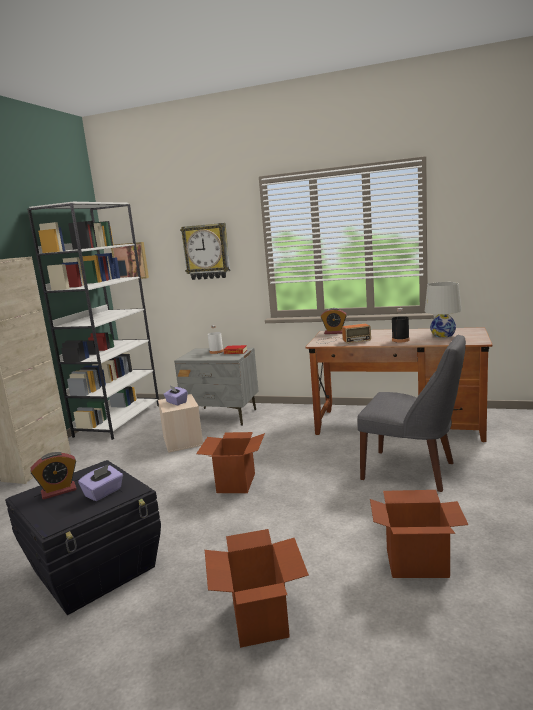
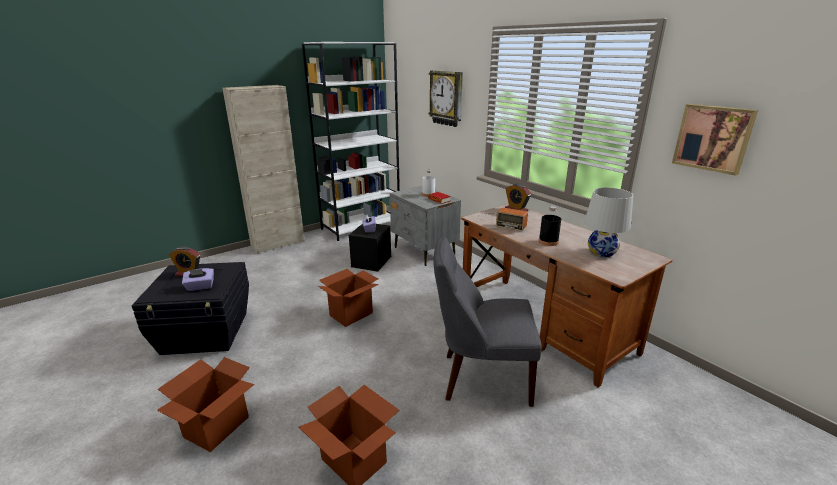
camera: 35 degrees right, 10 degrees up
(130, 261) = (399, 95): picture -> picture (713, 138)
(182, 441) = (371, 261): beige storage box -> black storage box
(412, 471) = (481, 378): grey chair -> grey chair turned 120 degrees clockwise

